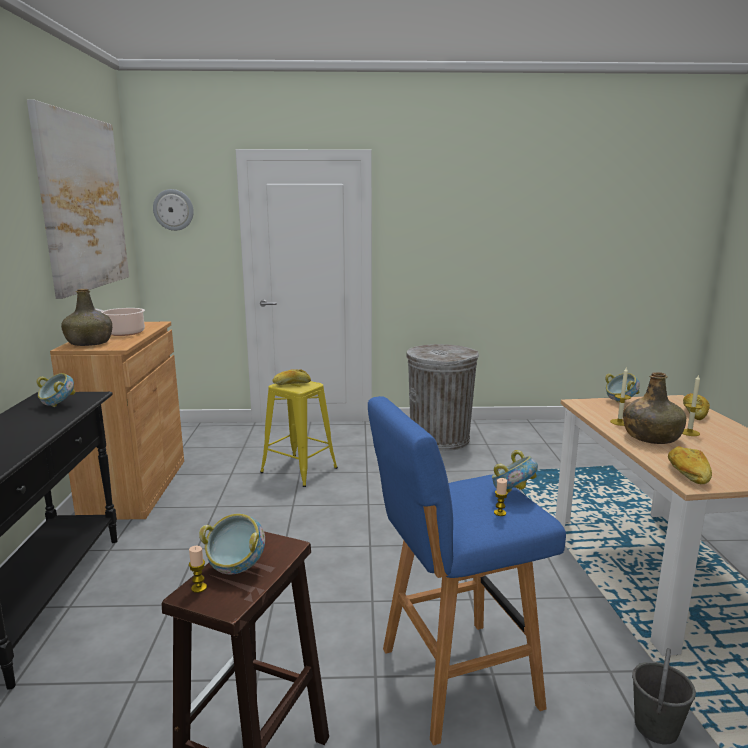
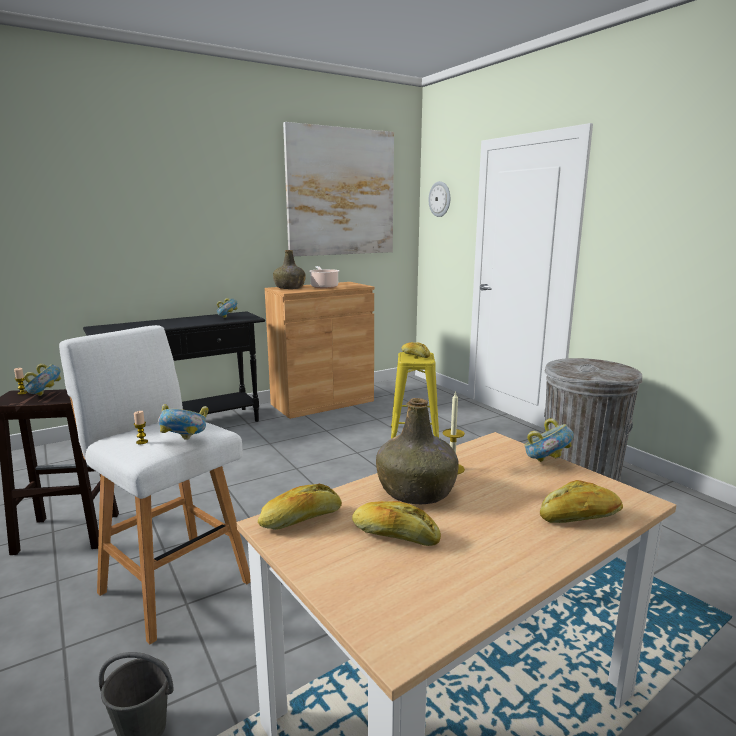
camera: 60 degrees right, 0 degrees up
(453, 678) = (172, 584): blue stool -> white stool
(689, 432) = (474, 516): candle -> none
(712, 454) = (394, 535): none -> bread

